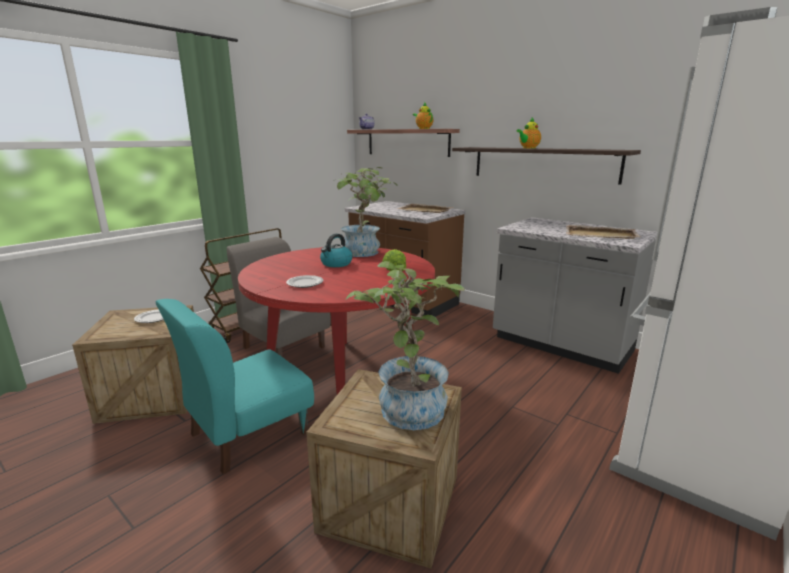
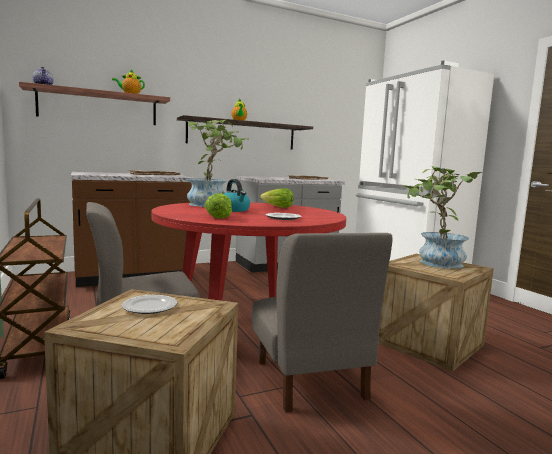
camera: 65 degrees left, 10 degrees down
(248, 433) = (310, 380): turquoise chair -> grey chair
(279, 268) = (218, 217): none -> lettuce

